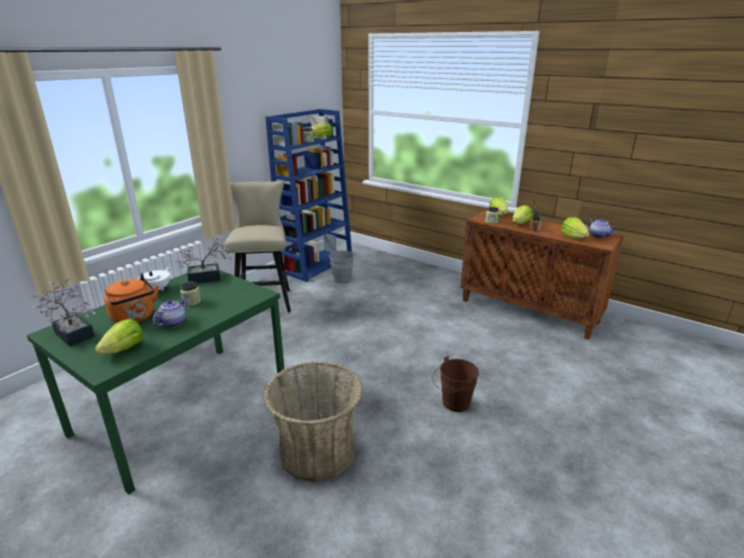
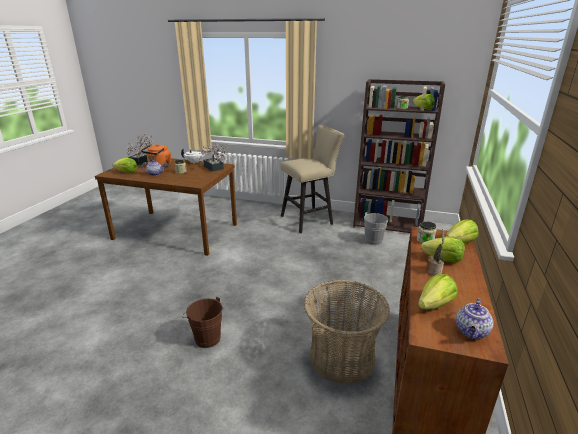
camera: 70 degrees right, 0 degrees up
(183, 407) = (177, 231): green dining table -> brown dining table
(317, 264) = (388, 224): blue bookcase -> brown bookcase
(317, 452) = (142, 284): basket -> basket (341, 358)

